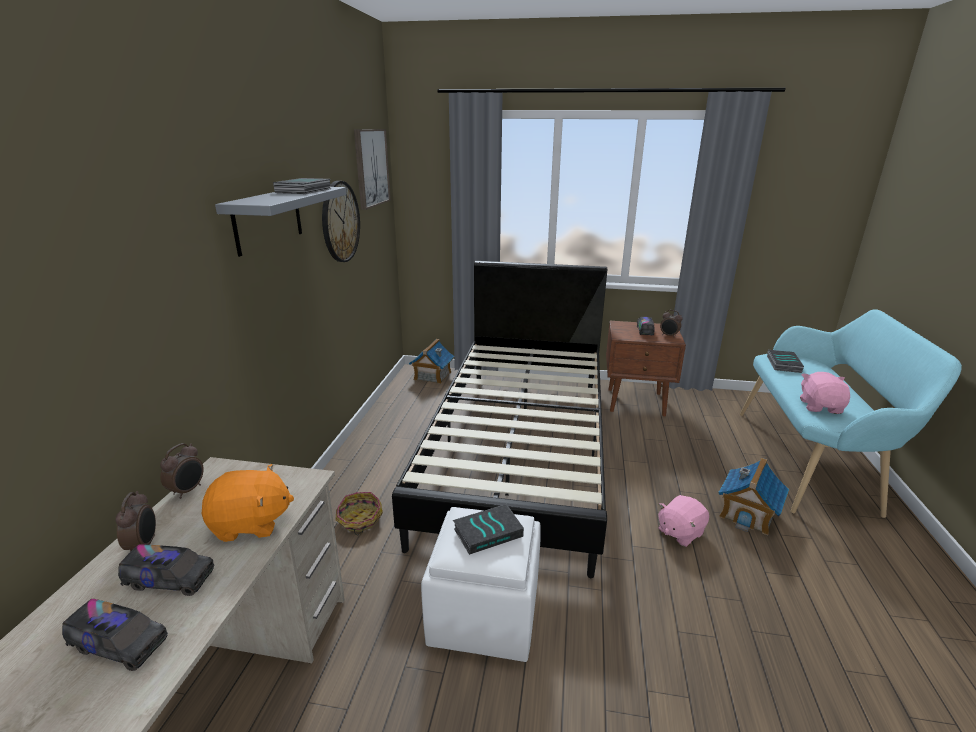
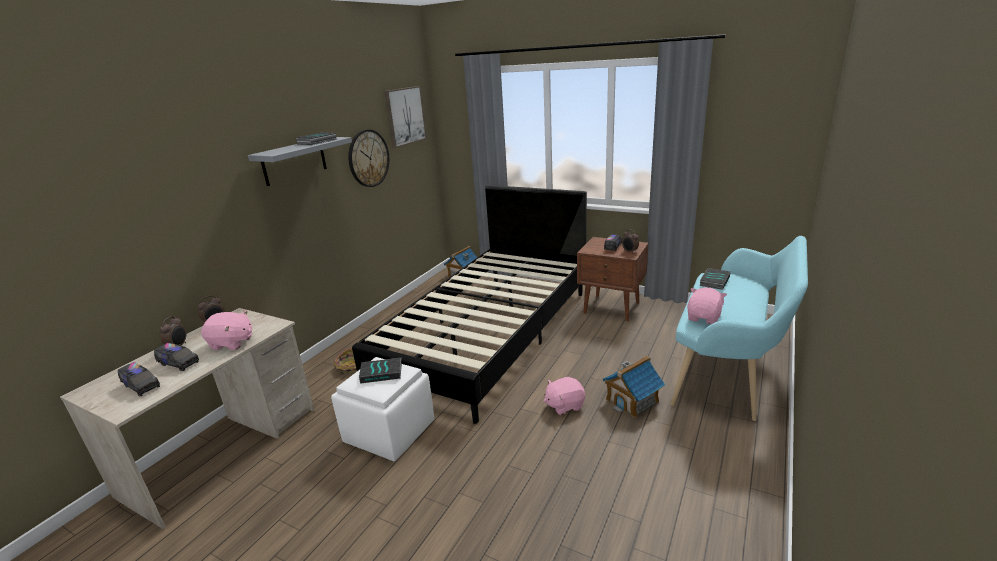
camera: 20 degrees right, 0 degrees up
(251, 523) = (232, 343): orange plush toy -> pink plush toy

